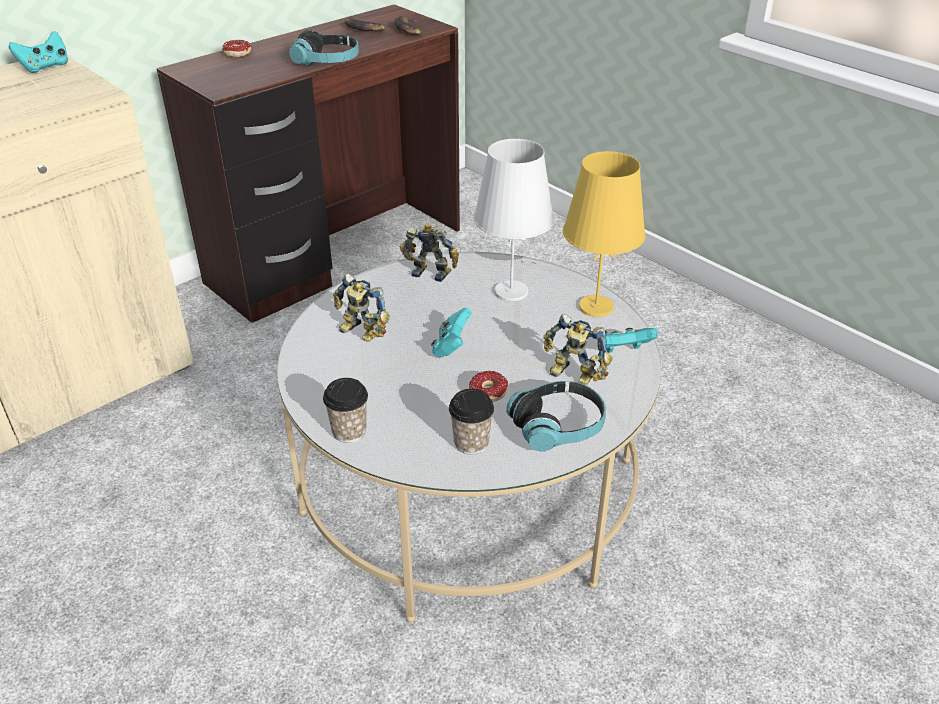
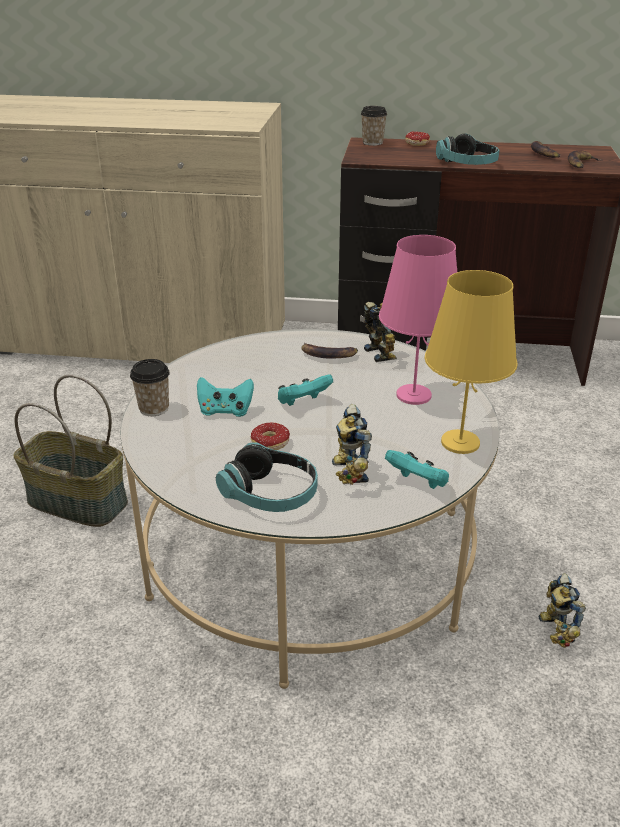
camera: 50 degrees right, 5 degrees down
(45, 67) = (253, 107): turquoise game controller -> turquoise game controller (225, 411)
(206, 608) = (76, 503): none -> basket
(360, 333) = (265, 362): toy robot -> toy robot (553, 630)
(395, 297) = (328, 354): none -> banana
(471, 443) = (201, 462): cup -> cup (372, 143)
(511, 291) = (414, 395): white table lamp -> pink table lamp

